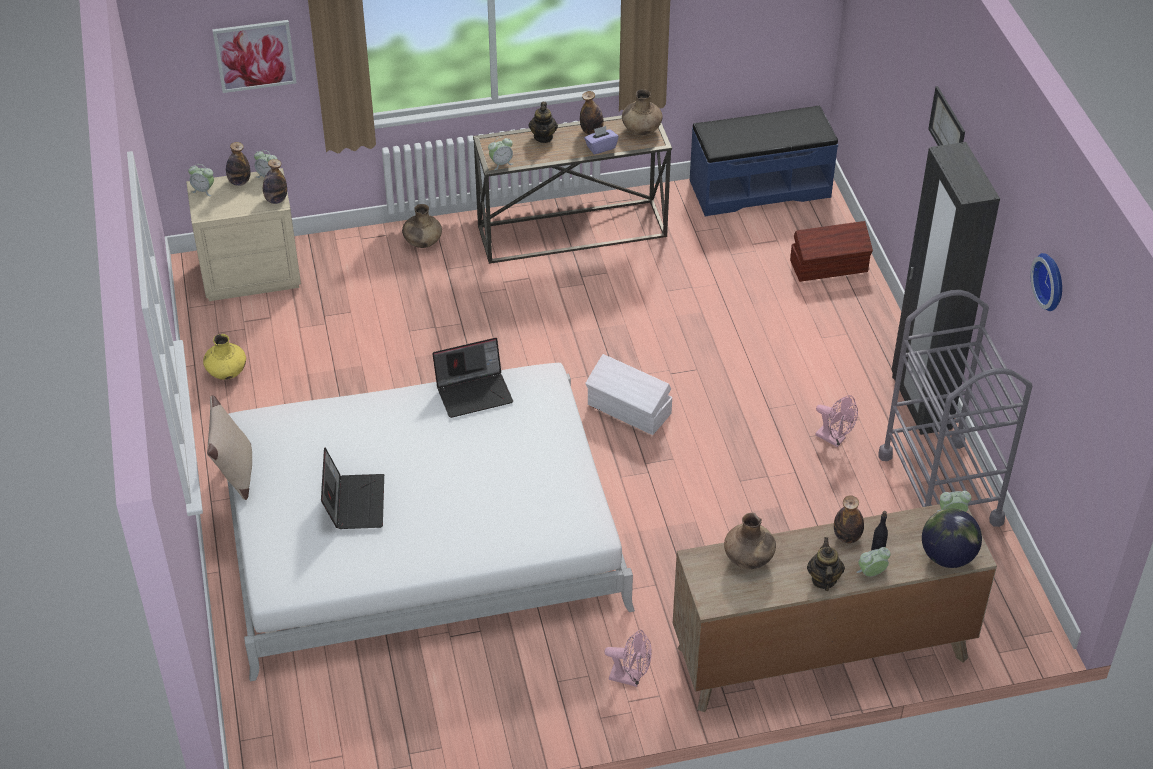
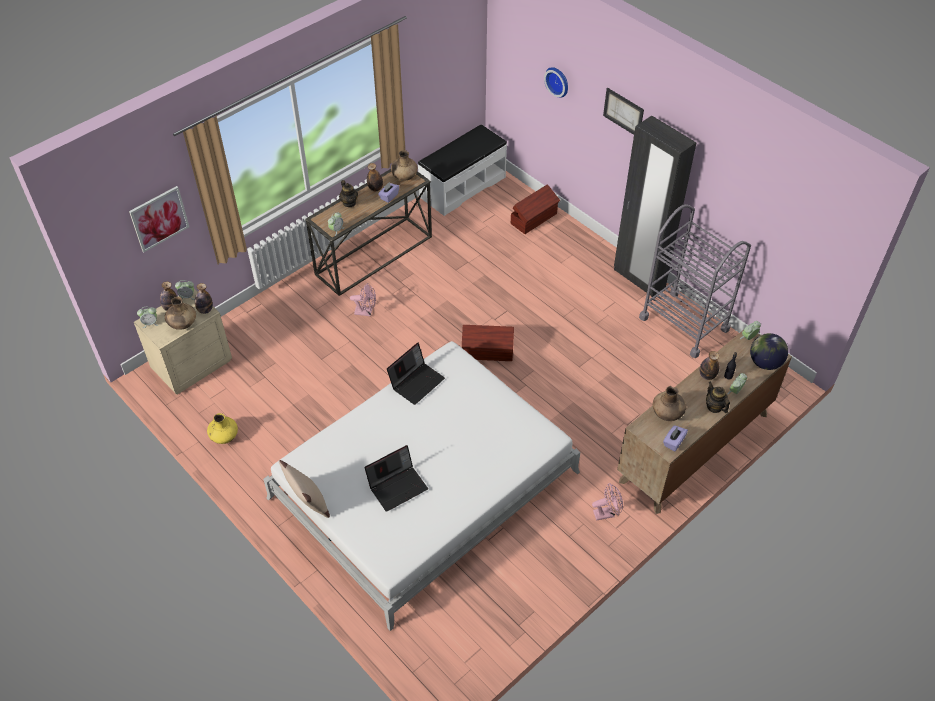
camera: 30 degrees left, 5 degrees up
(354, 502) = (397, 486): laptop -> laptop turned 90 degrees clockwise
(422, 243) = (288, 299): brown vase -> brown vase (182, 324)
(629, 410) = (488, 352): white storage box -> brown storage box
(727, 597) = (673, 442): none -> purple tissue box
(759, 188) = (462, 187): blue bench -> white bench
(834, 439) = (610, 319): pink fan -> pink fan (366, 312)
(1051, 281) = (756, 180): wall clock -> wall clock (558, 81)

